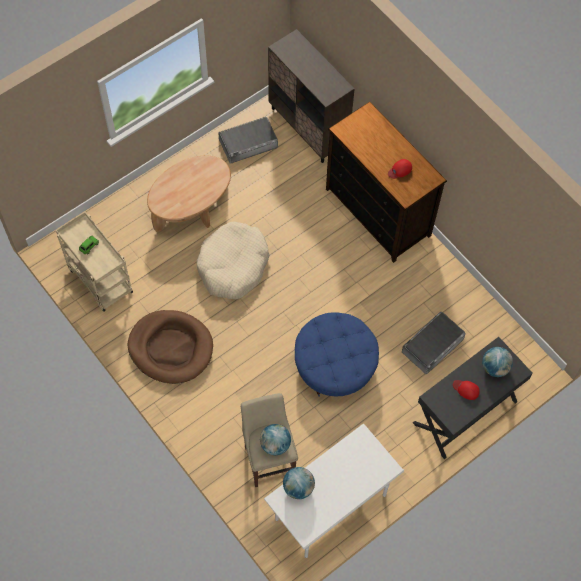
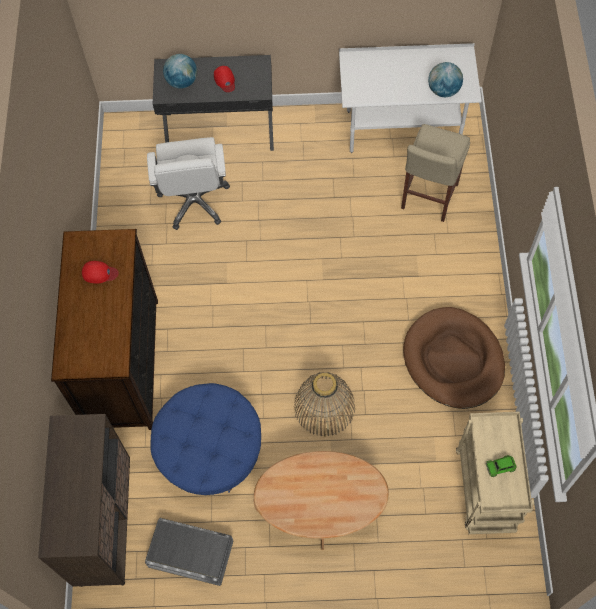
camera: 140 degrees left, 0 degrees up
(233, 266) = (324, 407): beige dog bed -> basket
(275, 444) = (436, 142): globe -> none
(335, 365) = (301, 240): blue ottoman -> blue ottoman (210, 450)
(432, 345) = (194, 201): grey storage box -> white office chair

